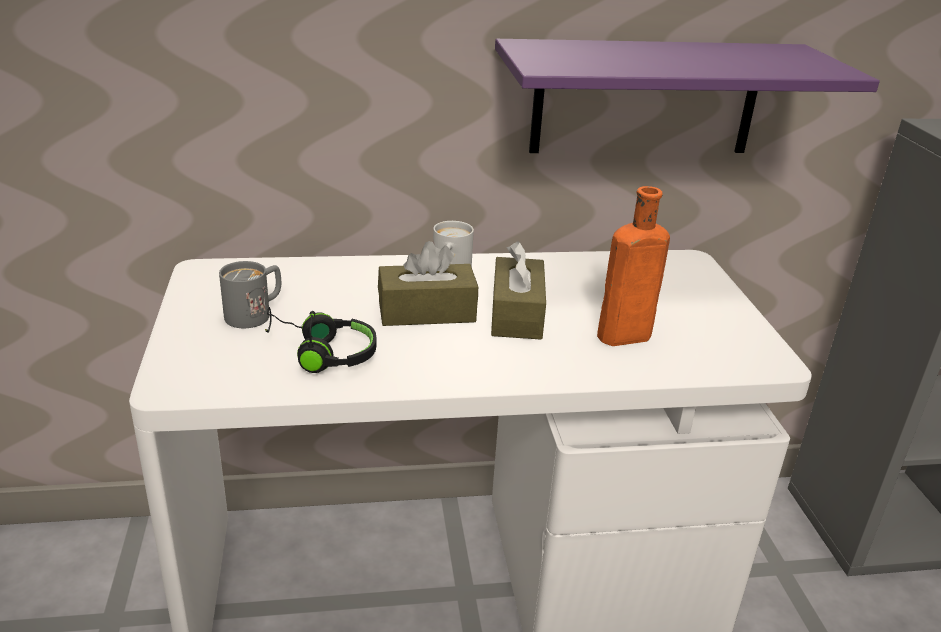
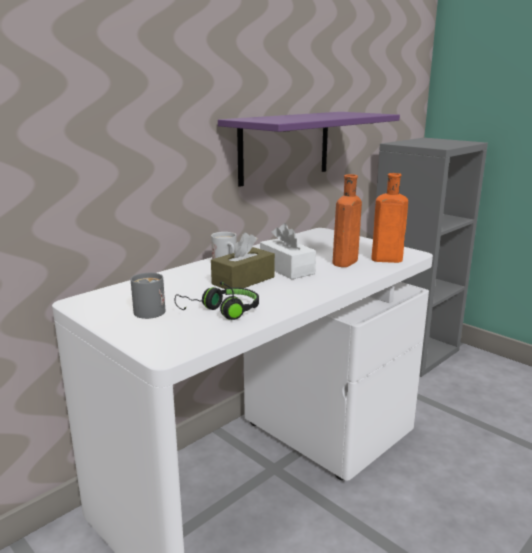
camera: 35 degrees left, 10 degrees down
(516, 314) = (287, 269): brown tissue box -> white tissue box
(699, 355) = (384, 259): none -> orange bottle

